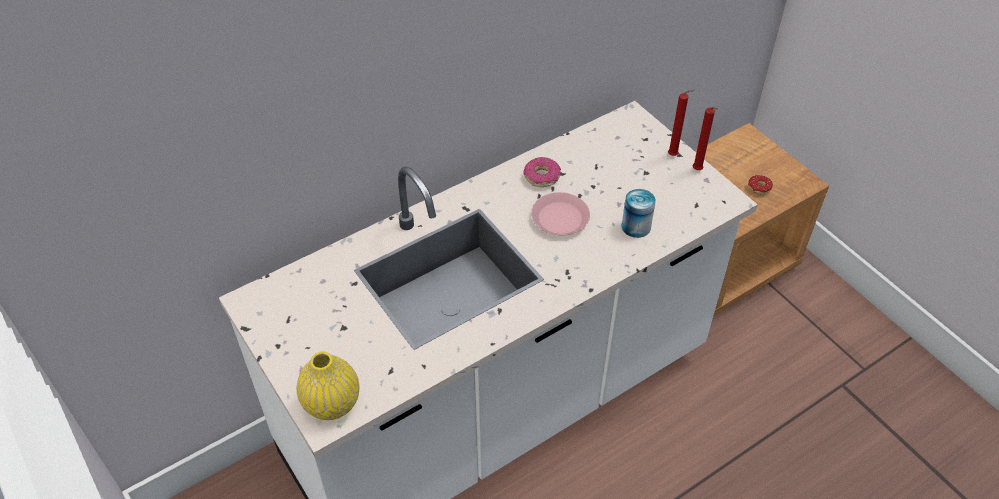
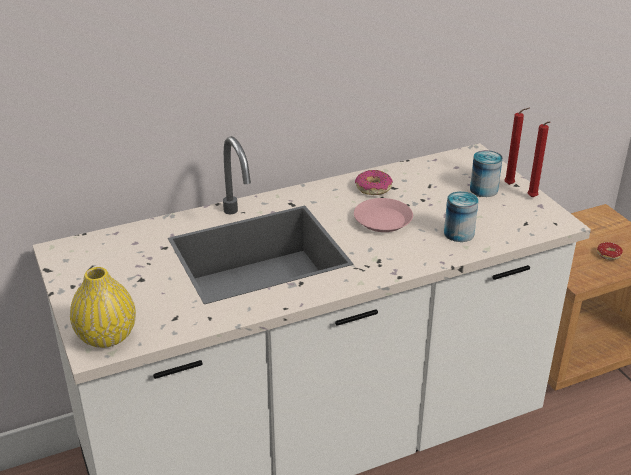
camera: 10 degrees right, 15 degrees down
(649, 165) = (483, 189): none -> can

